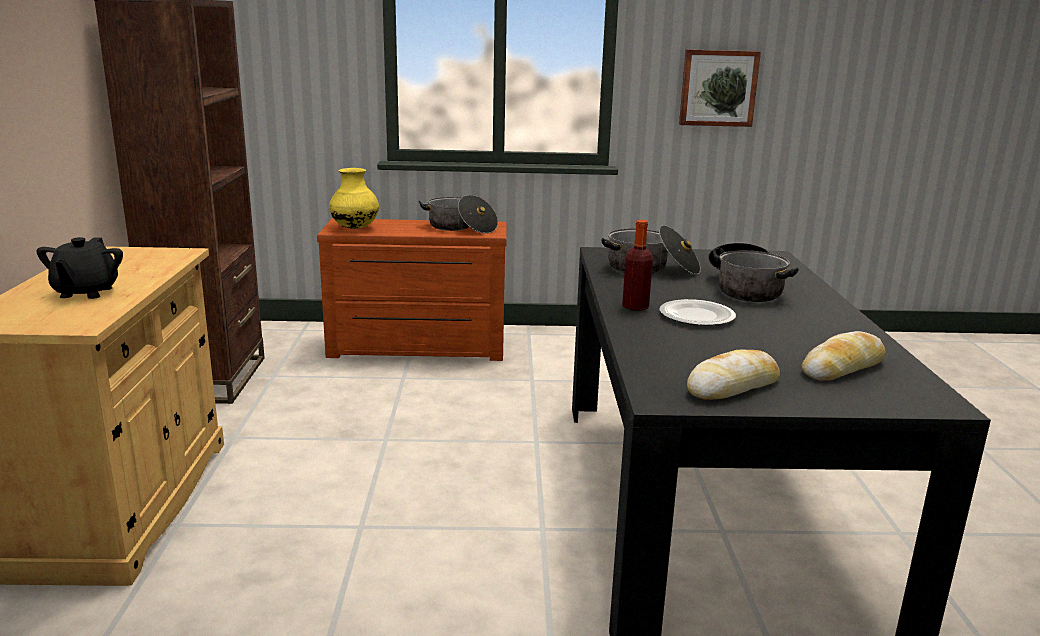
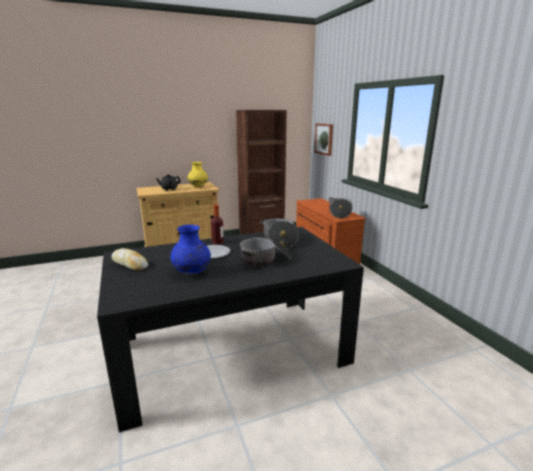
camera: 70 degrees right, 0 degrees up
(355, 228) = (311, 202): yellow vase -> yellow vase (198, 187)
(718, 88) = (489, 164): picture -> picture (324, 139)
(794, 339) = (192, 272): none -> blue vase
(842, 367) = (157, 283): bread -> none

